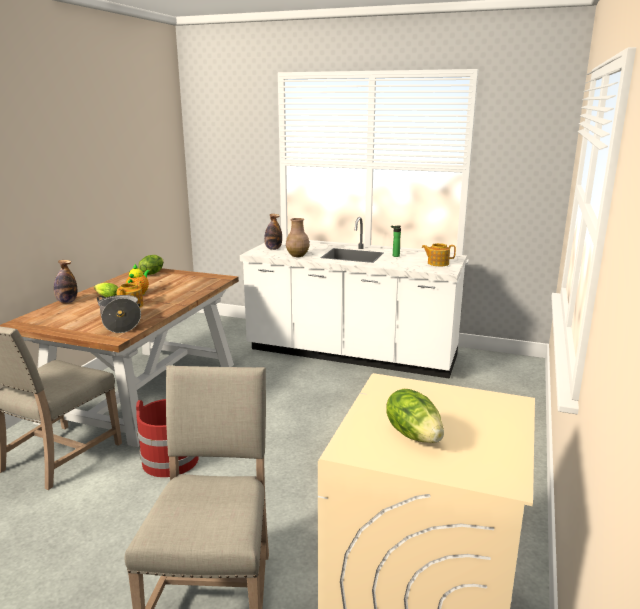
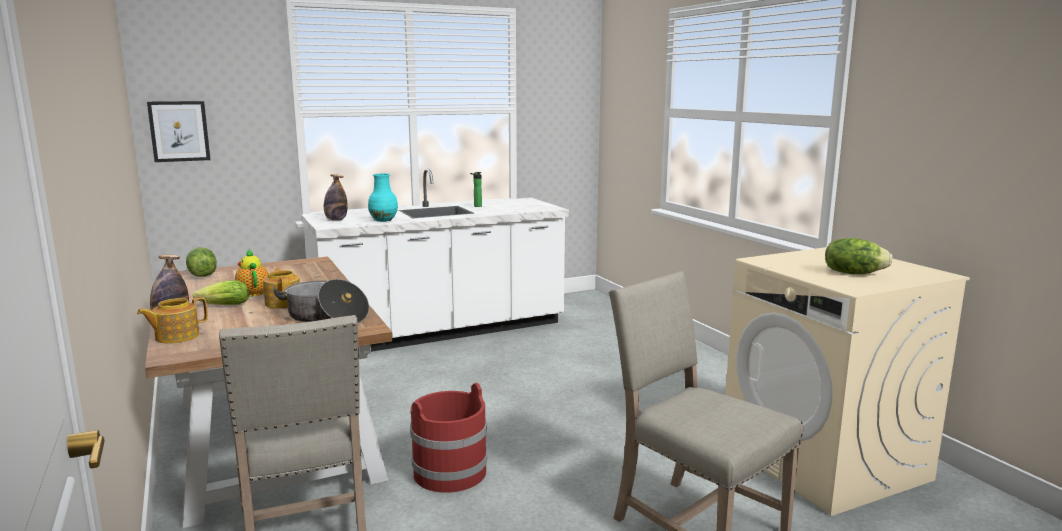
camera: 45 degrees left, 5 degrees down
(209, 170) = (179, 131): none -> picture
(297, 255) = (384, 220): brown vase -> turquoise vase
(437, 263) = (528, 205): teapot -> teapot (176, 336)

